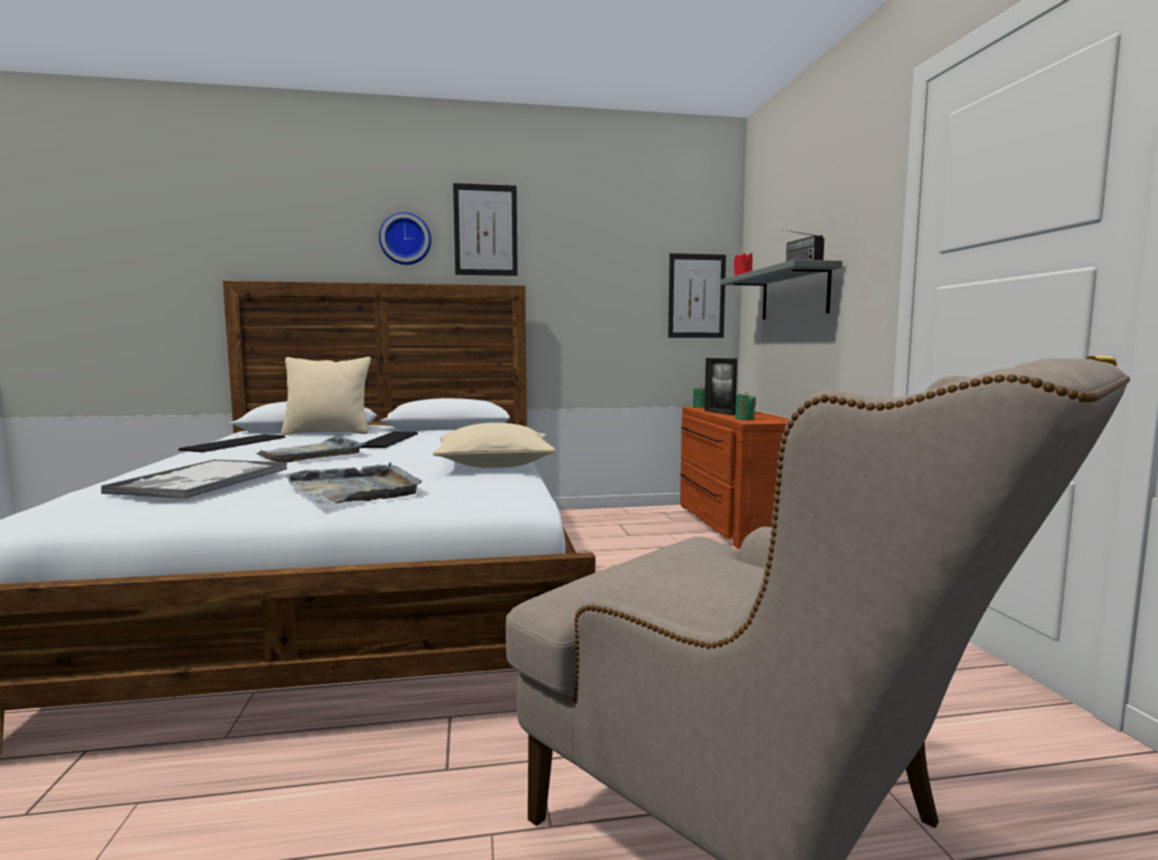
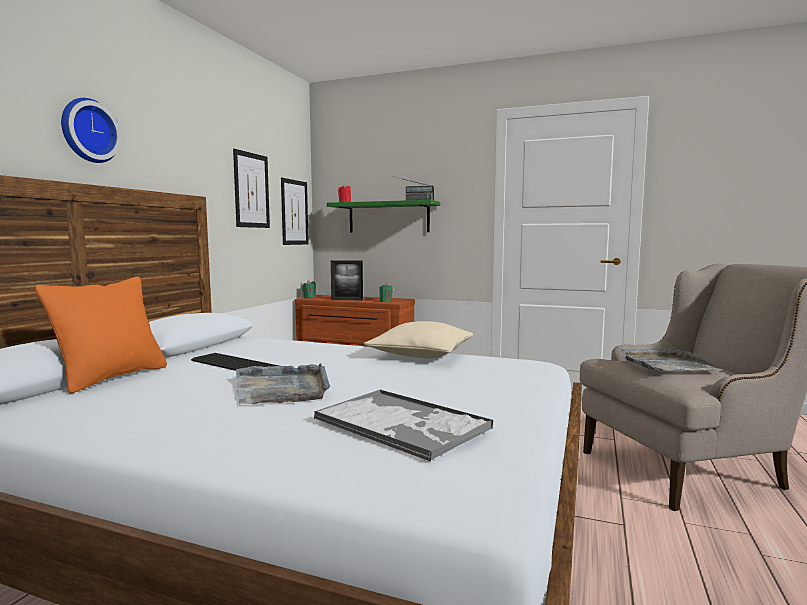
camera: 60 degrees left, 0 degrees up
(232, 443) = (91, 416): keyboard -> none
(328, 433) = (112, 377): beige pillow -> orange pillow
(356, 489) = (485, 387): grey tray -> grey tray (666, 364)
(485, 230) = (163, 135): picture -> picture (251, 190)
(794, 294) = (388, 217): grey shelf -> green shelf

